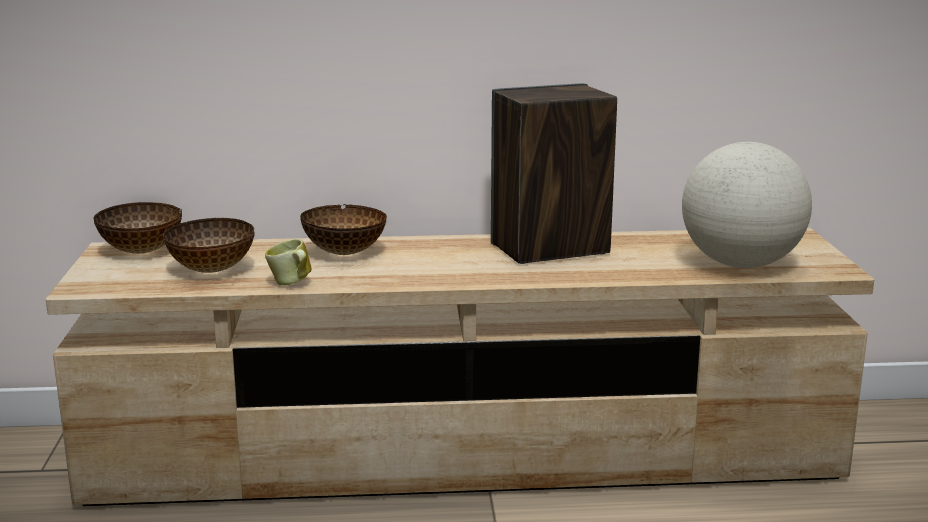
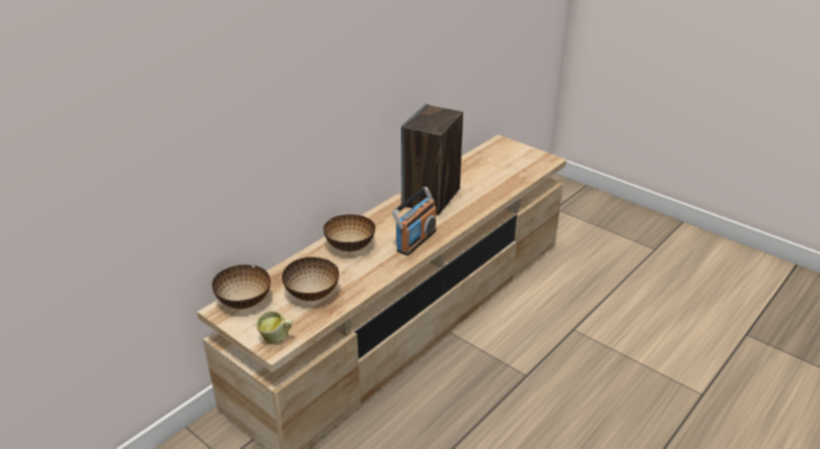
camera: 45 degrees left, 15 degrees up
(291, 284) = (370, 282): mug -> mug (277, 339)
(433, 274) = (416, 240): none -> radio
(741, 264) = (514, 172): globe -> none

